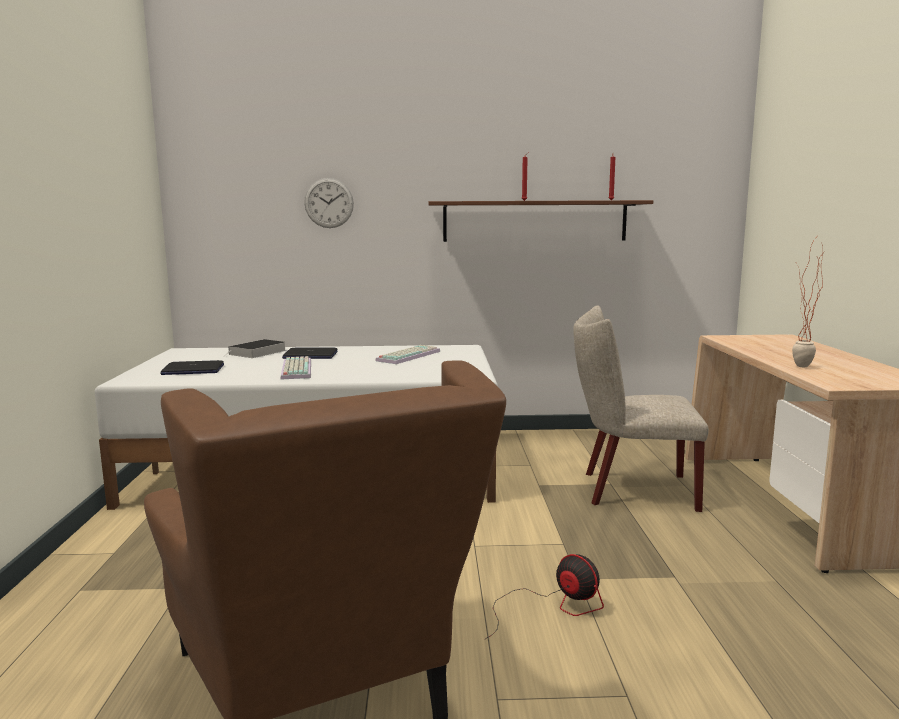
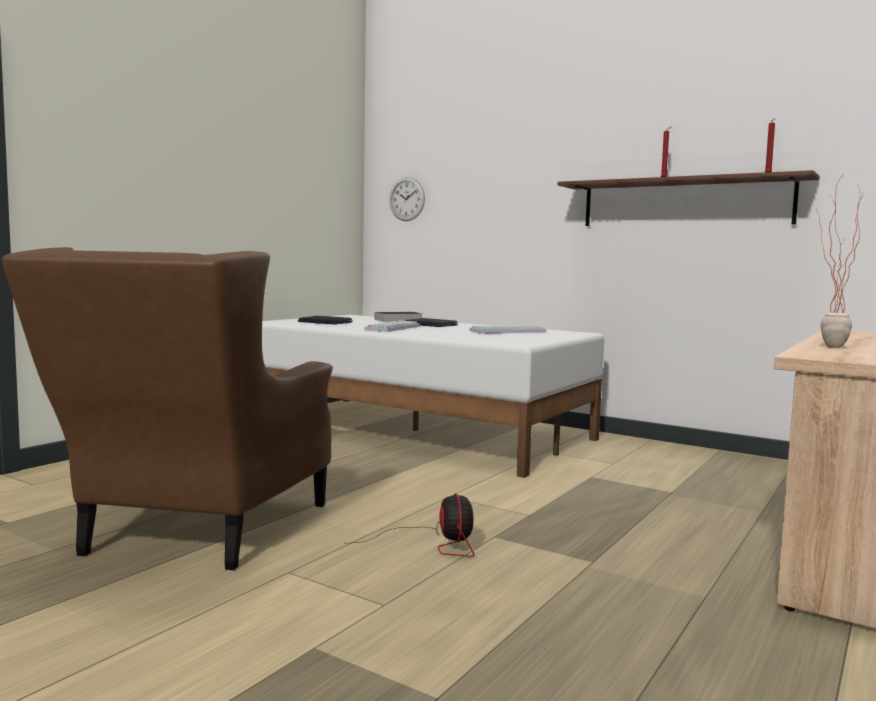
camera: 35 degrees right, 5 degrees down
(329, 203) = (485, 190): wall clock -> wall clock (407, 199)
(631, 490) = (685, 500): beige chair -> none

